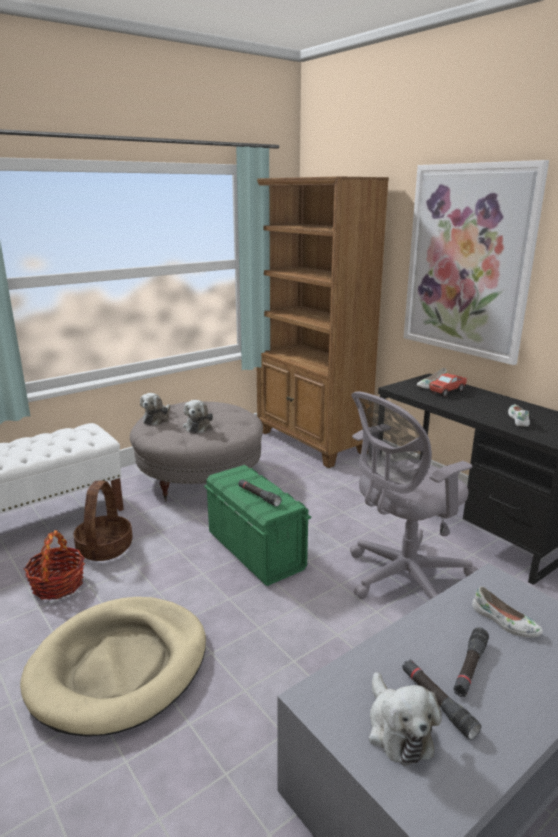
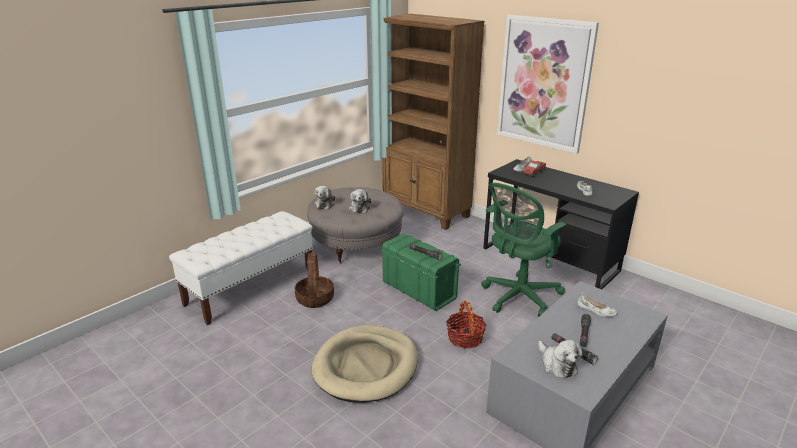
camera: 10 degrees left, 5 degrees up
(58, 585) = (297, 325): basket -> basket (465, 338)
(402, 577) = (518, 297): grey office chair -> green office chair

